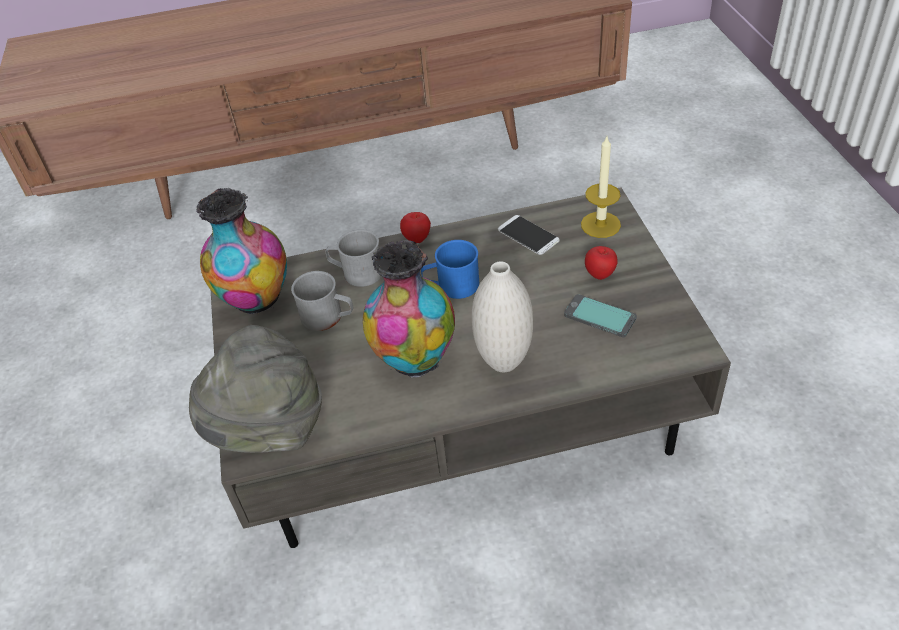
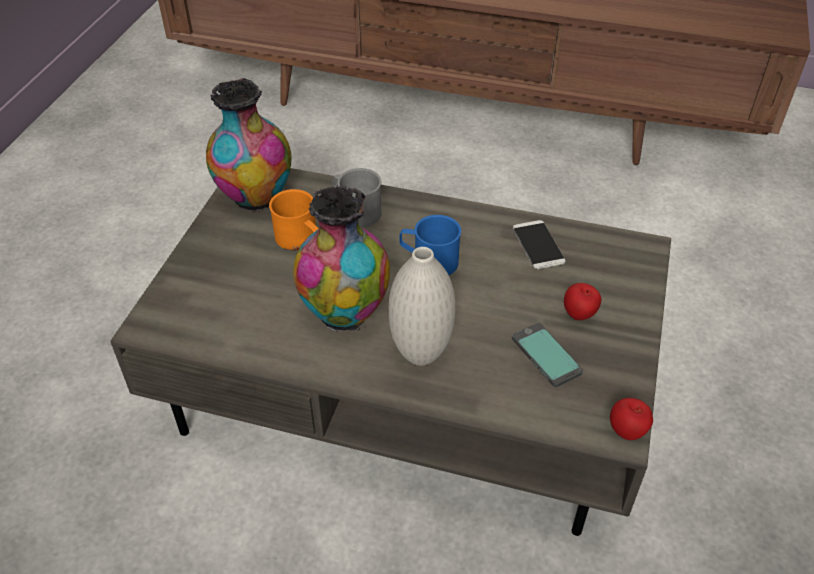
camera: 25 degrees right, 0 degrees up
(269, 430) = (178, 315): grey hat -> none
(328, 317) = (300, 240): grey mug -> orange mug
(417, 239) = (432, 204): apple -> apple (627, 432)
(600, 225) = (619, 266): candle -> none

